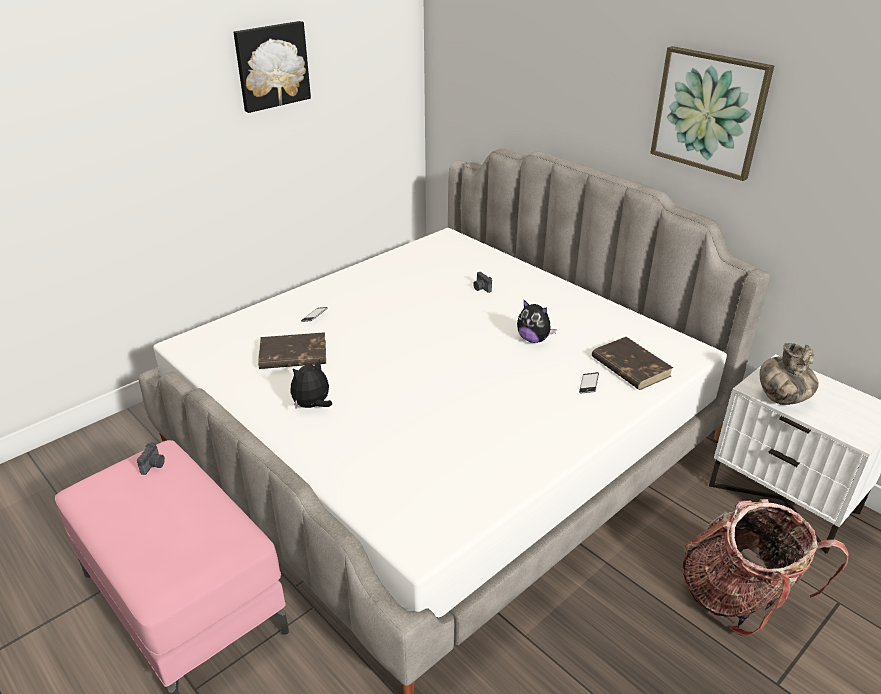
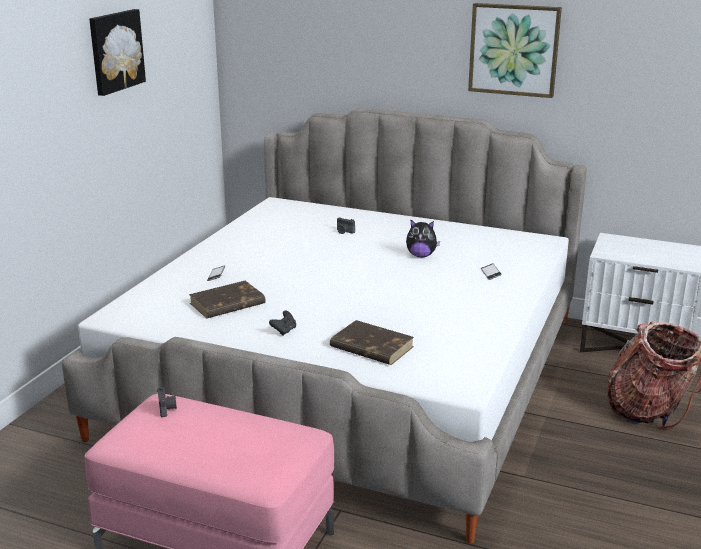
camera: 25 degrees left, 10 degrees down
(312, 406) = (284, 331): plush toy -> black game controller
(630, 366) = (509, 257): brown book -> brown book (371, 347)
(781, 398) = (626, 255): vase -> none

